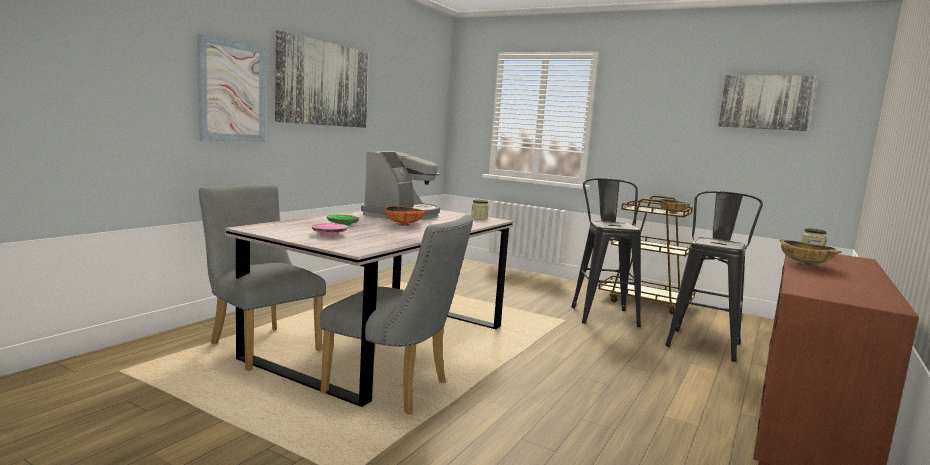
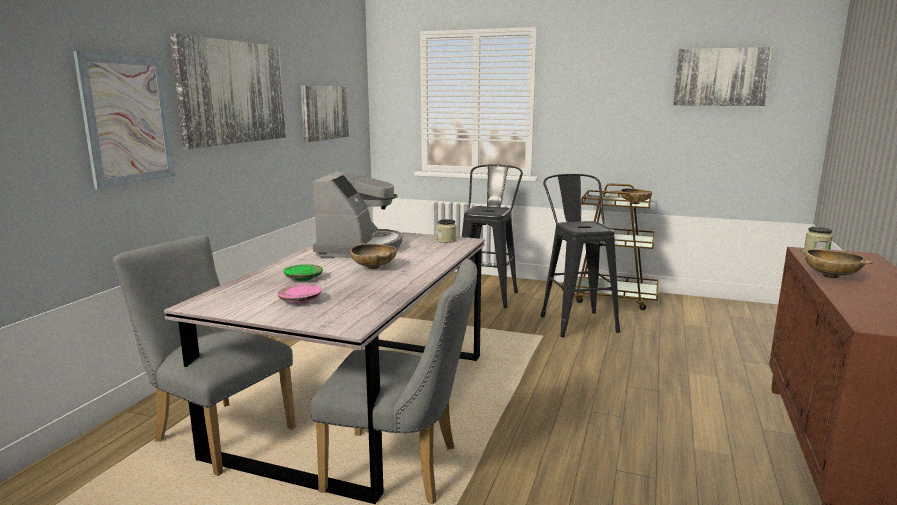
camera: 10 degrees left, 5 degrees up
(404, 225) = (374, 267): orange bowl -> beige bowl
(405, 113) = (324, 112): none -> picture
(704, 342) = (688, 342): black stool -> black stool (488, 295)

